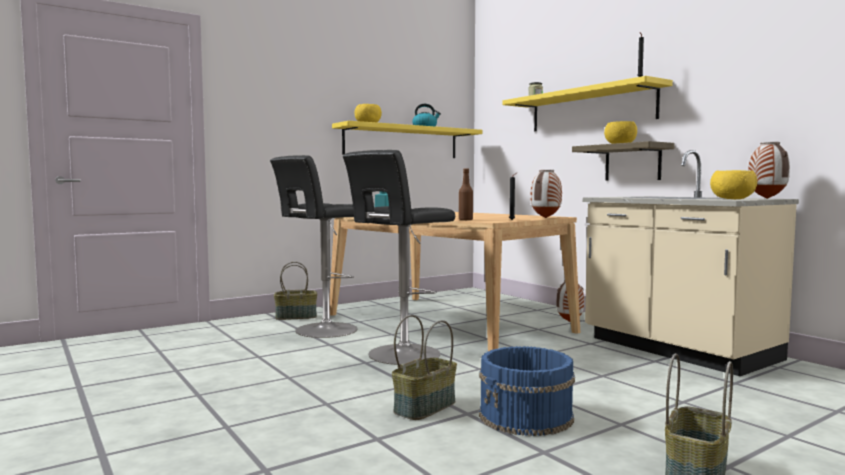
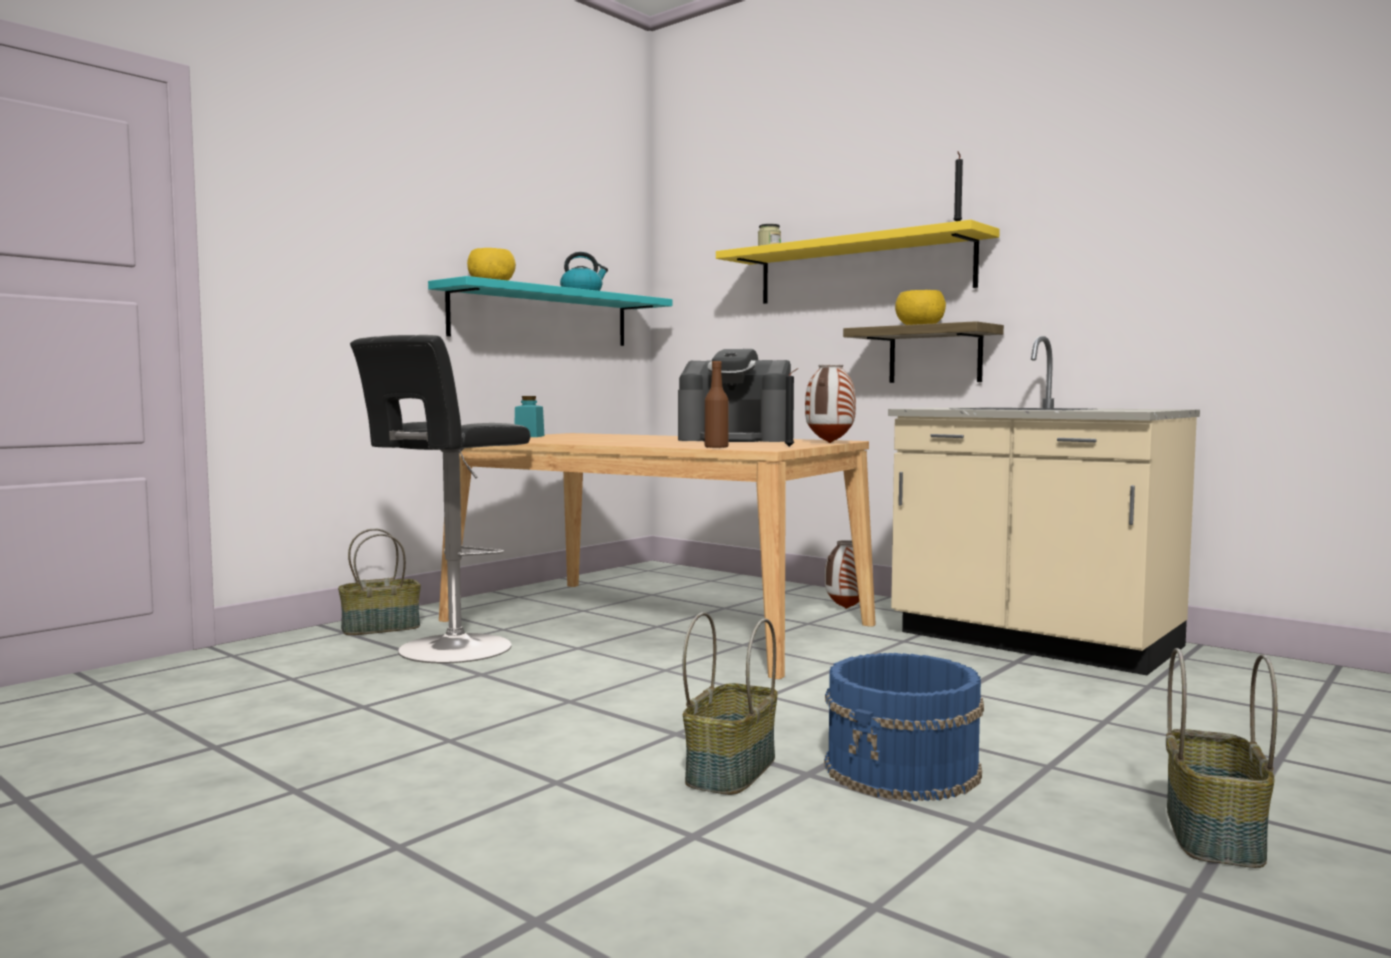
camera: 15 degrees left, 0 degrees up
(400, 355) = (621, 683): black stool -> none
(402, 142) = (542, 317): yellow shelf -> turquoise shelf
(495, 215) = (736, 439): none -> coffee machine
(732, 199) = (1125, 410): yellow bowl -> none
(766, 198) = (1162, 409): vase -> none

